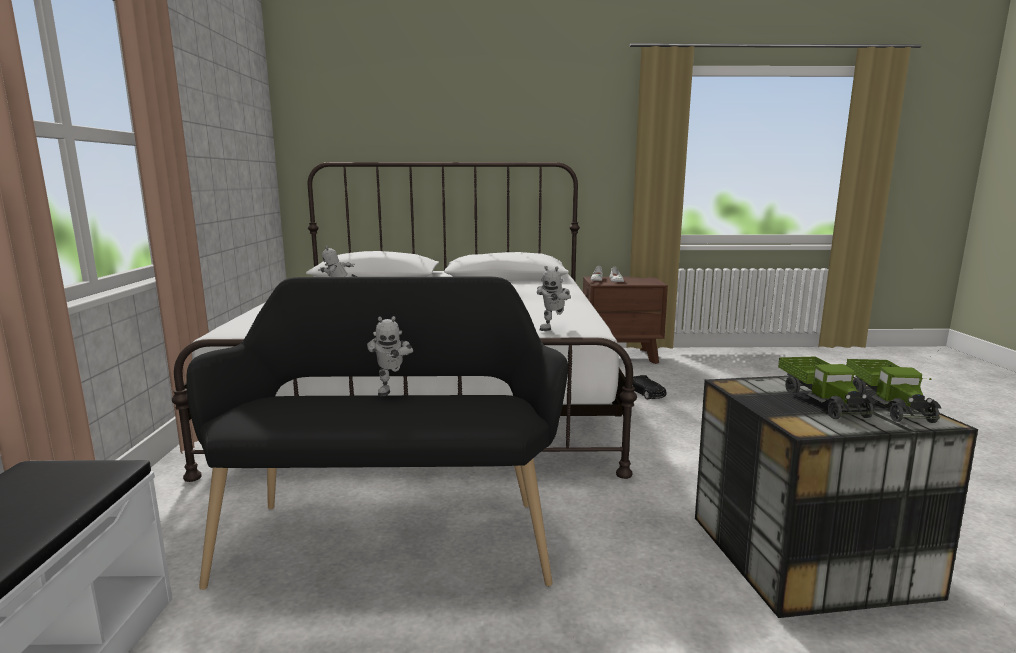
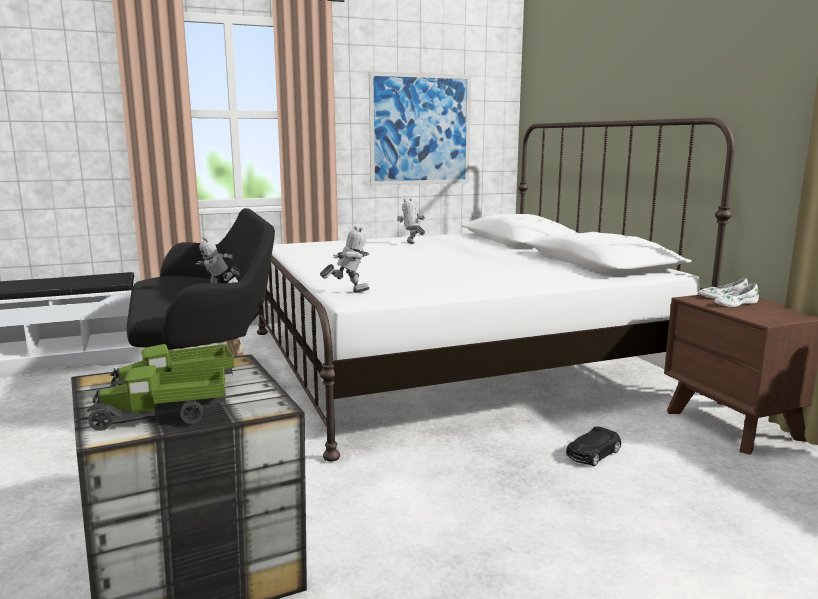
camera: 70 degrees right, 0 degrees up
(227, 166) = (420, 129): none -> picture
(553, 329) = (348, 292): toy robot -> toy robot turned 150 degrees clockwise

